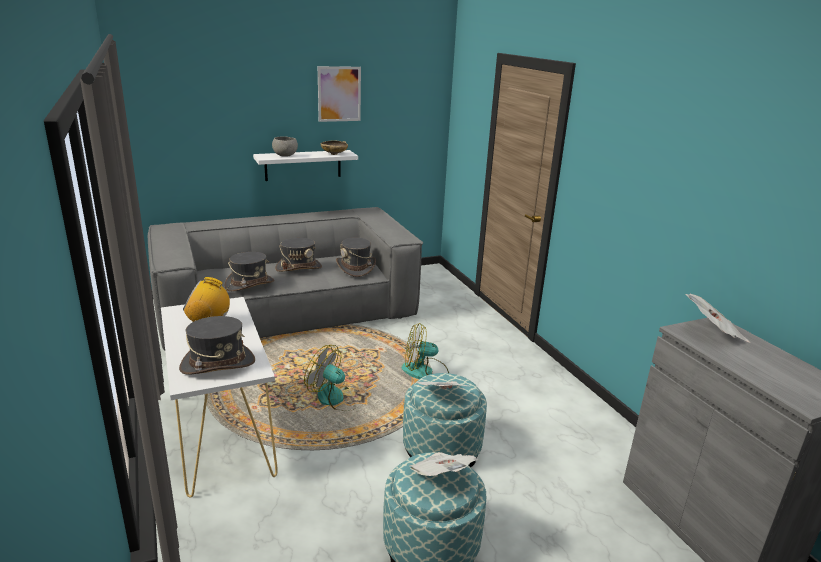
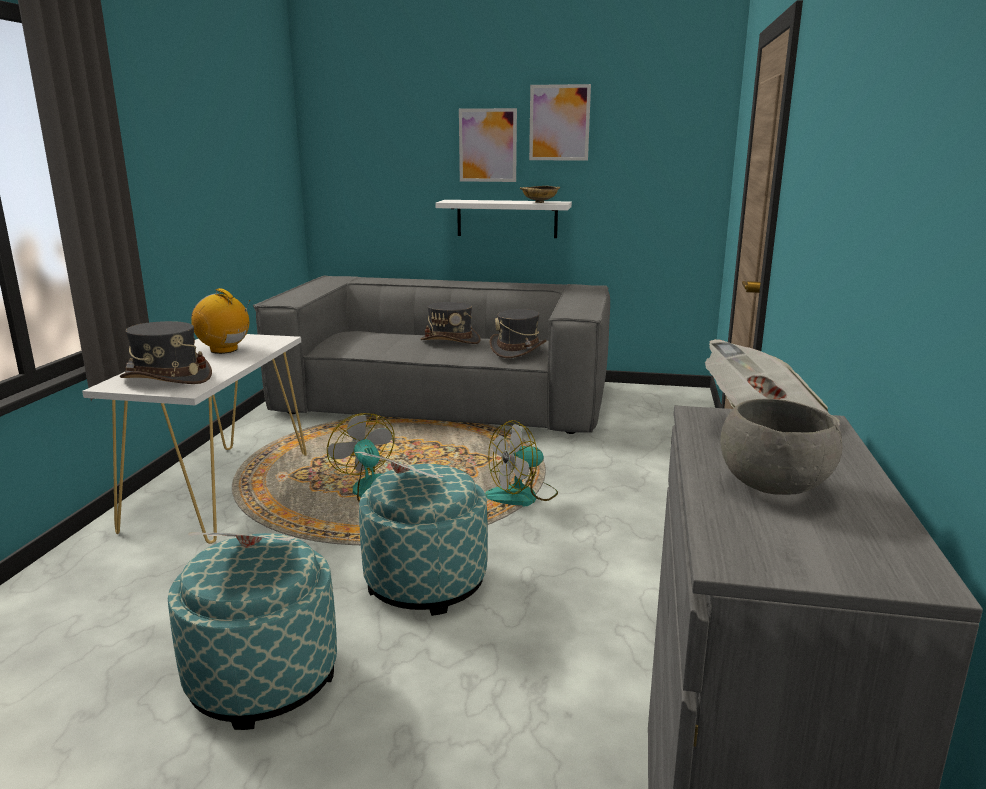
camera: 35 degrees right, 5 degrees down
(249, 284) = (373, 346): grey hat -> none
(285, 155) = (475, 201): grey bowl -> grey bowl (774, 486)
(286, 111) = (487, 145): none -> picture
(424, 372) = (522, 495): fan -> fan turned 60 degrees counterclockwise

